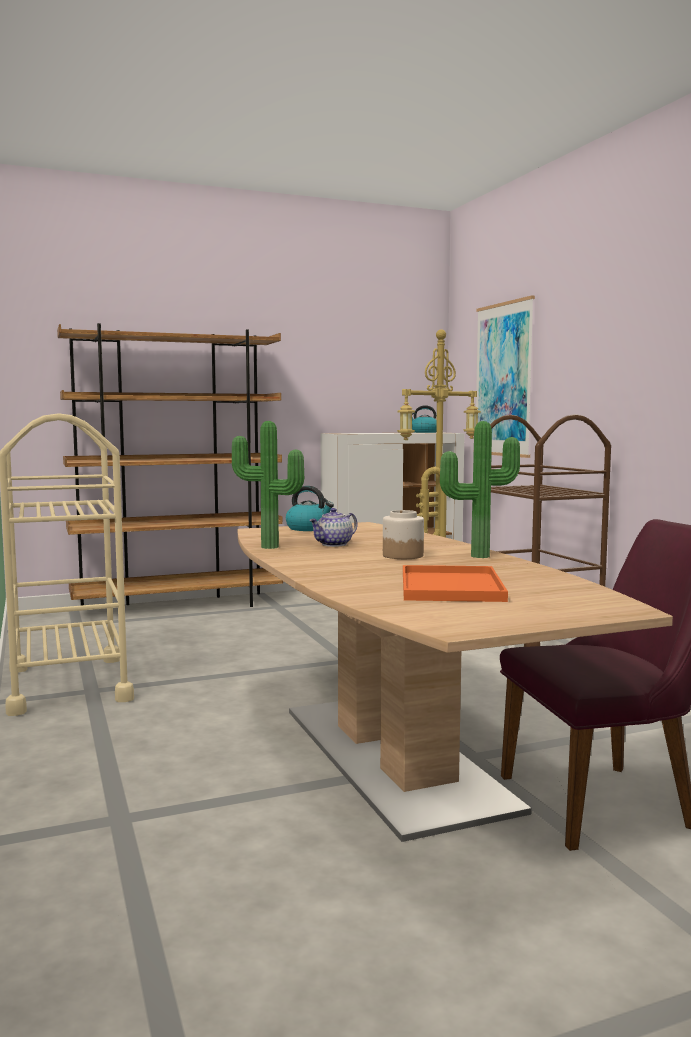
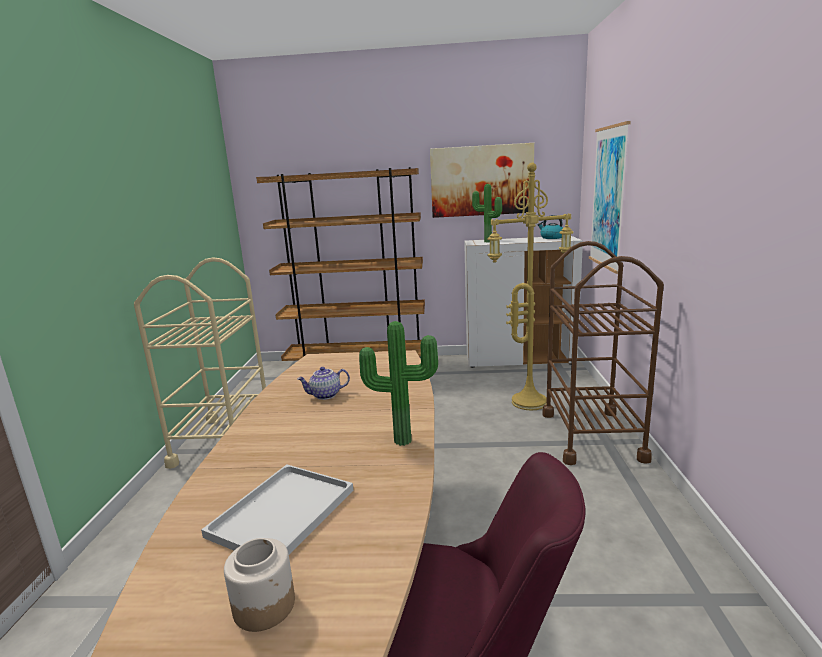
camera: 25 degrees right, 10 degrees up
(268, 547) = (273, 395): potted plant -> potted plant (487, 242)
(309, 528) = (352, 360): kettle -> none
(340, 360) = (481, 181): none -> picture
(402, 555) = (343, 428): jar -> jar (264, 605)
(452, 587) = (281, 514): orange tray -> white tray

